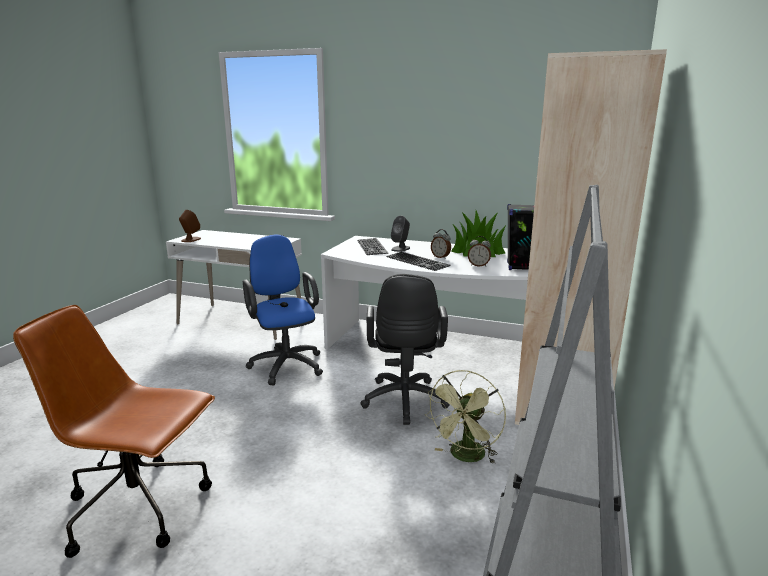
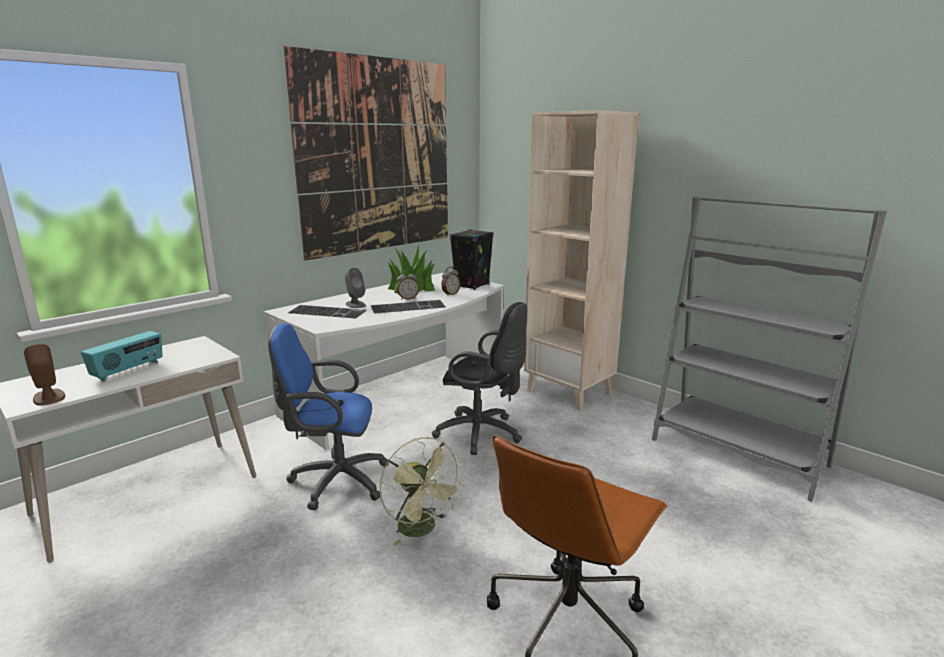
camera: 65 degrees left, 0 degrees up
(233, 240) = (128, 370): none -> radio
(466, 457) = (579, 431): green fan -> green fan (422, 530)
(480, 118) = (377, 156): none -> picture

